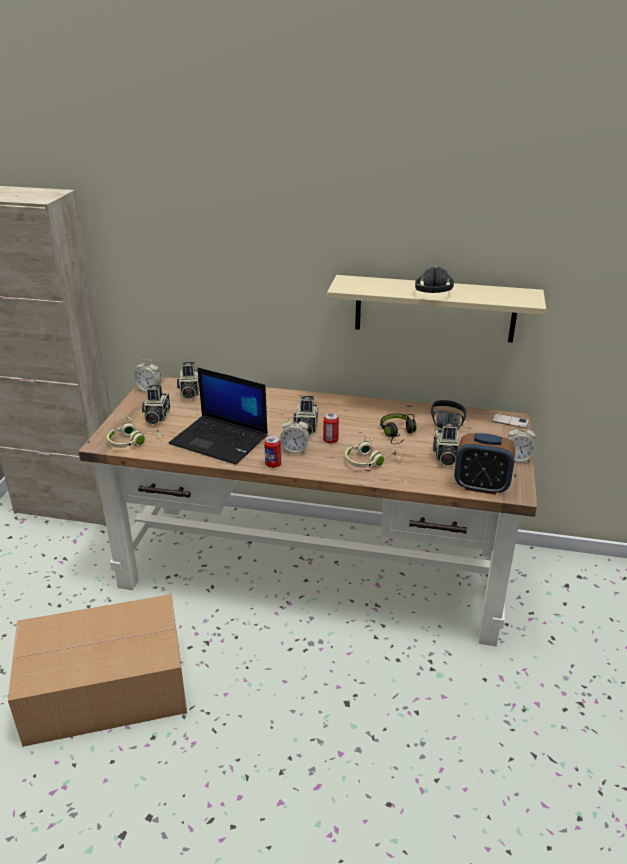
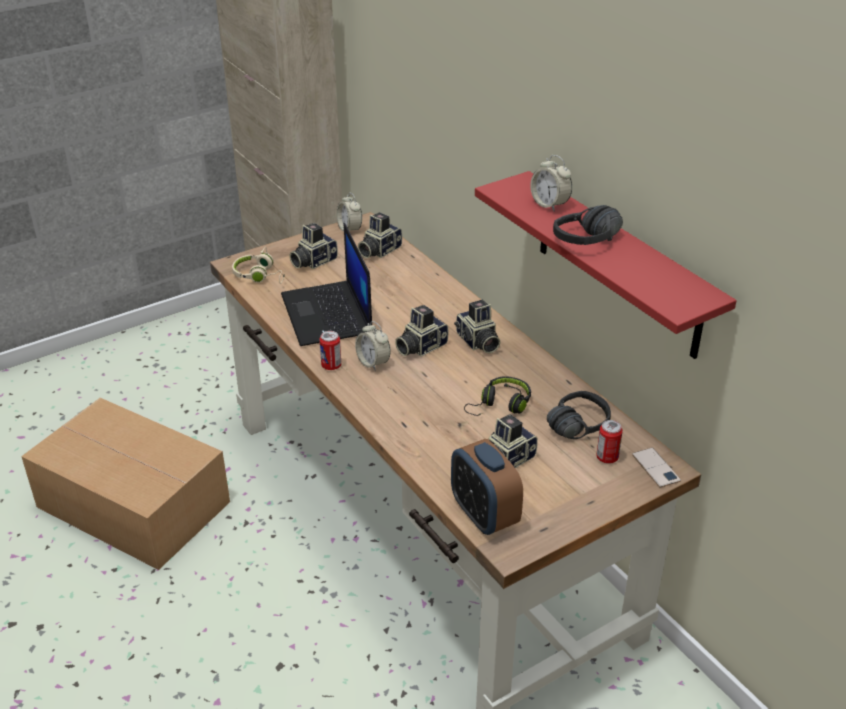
camera: 45 degrees right, 5 degrees up
(330, 440) = (422, 373): can -> can (607, 458)
(332, 411) = (477, 342): none -> camera
(370, 461) = (422, 417): beige headphones -> none
(434, 308) = (618, 265): beige shelf -> red shelf
(517, 458) = (581, 514): alarm clock -> alarm clock (549, 204)

